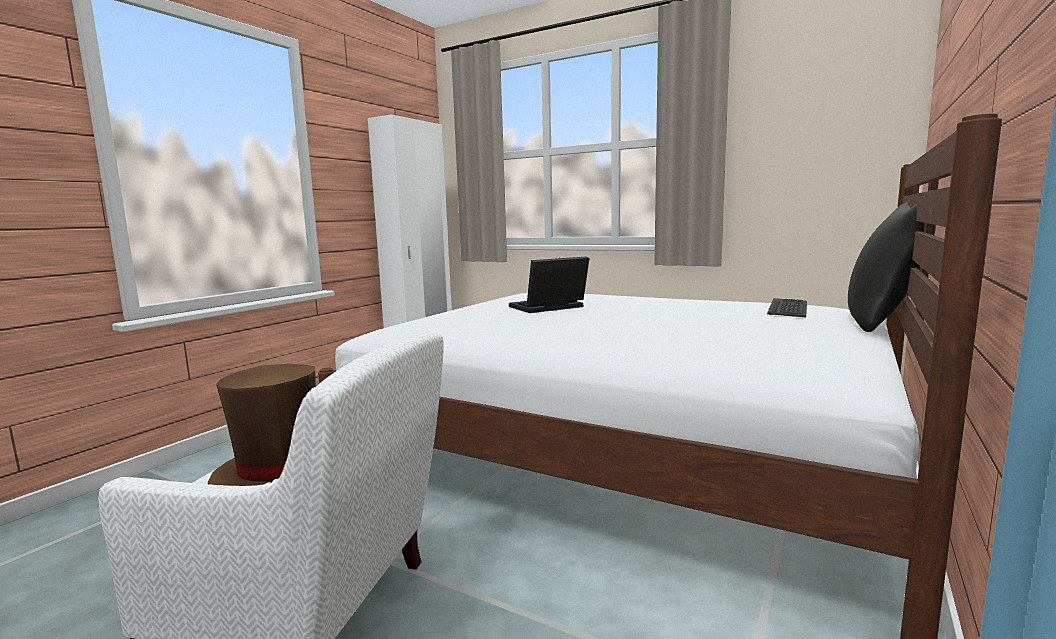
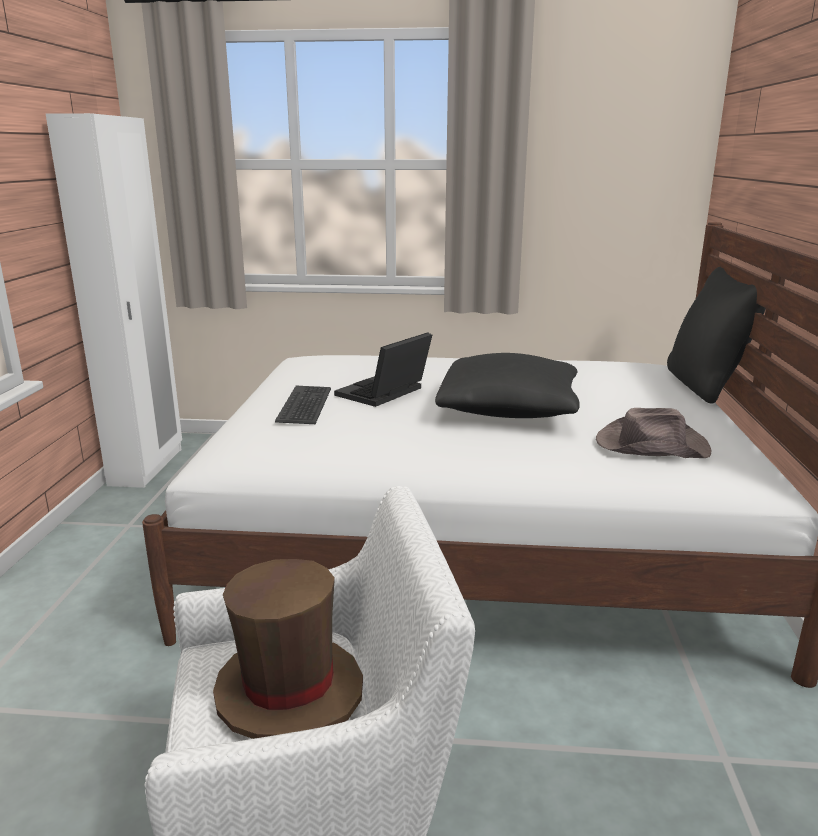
camera: 25 degrees left, 10 degrees up
(639, 320) = (509, 409): none -> black pillow
(745, 348) = (650, 445): none -> brown hat
(789, 308) = (620, 373): keyboard -> keyboard (306, 405)

